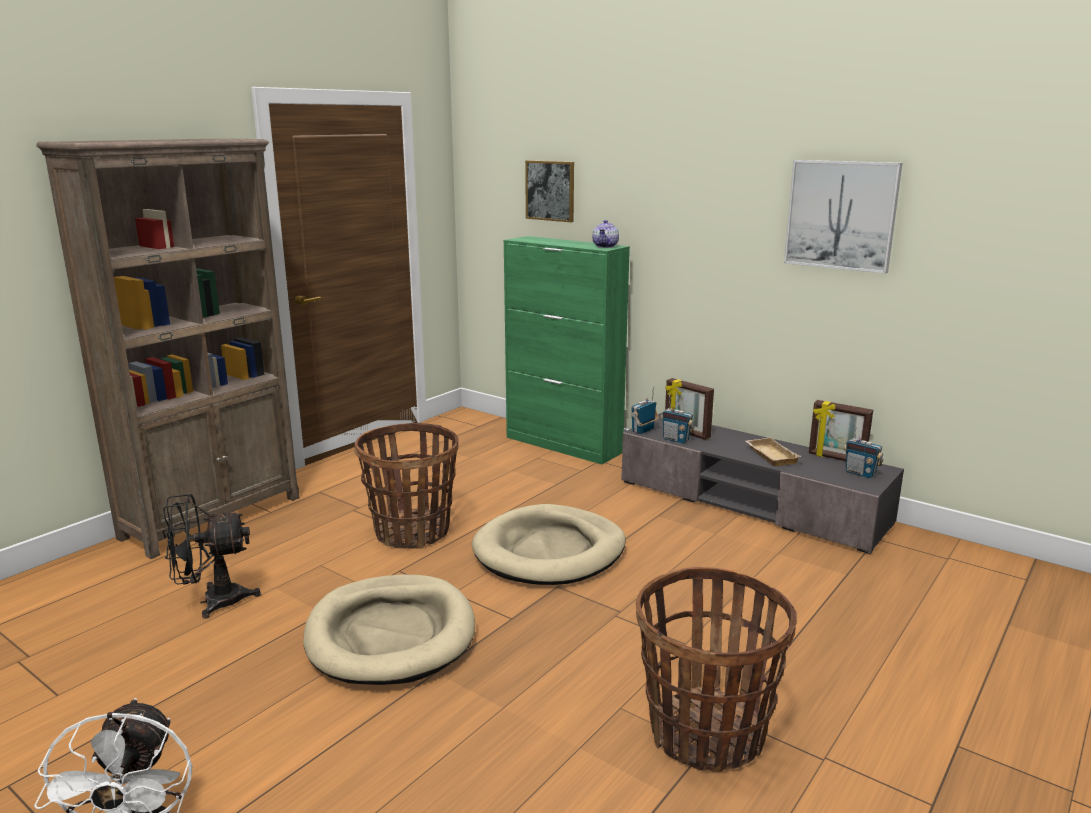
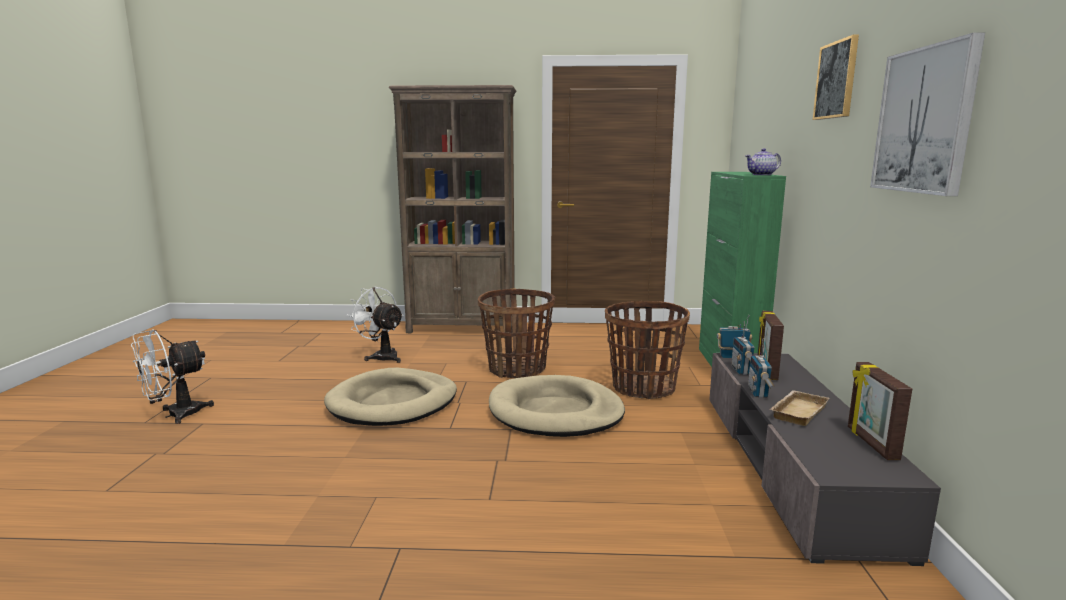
camera: 55 degrees right, 5 degrees down
(212, 601) = (381, 356): black fan -> white fan
(550, 190) = (764, 128): picture -> picture (836, 80)
(706, 734) = (369, 542): basket -> basket (643, 388)
(860, 473) = (859, 463): radio -> radio (758, 393)

